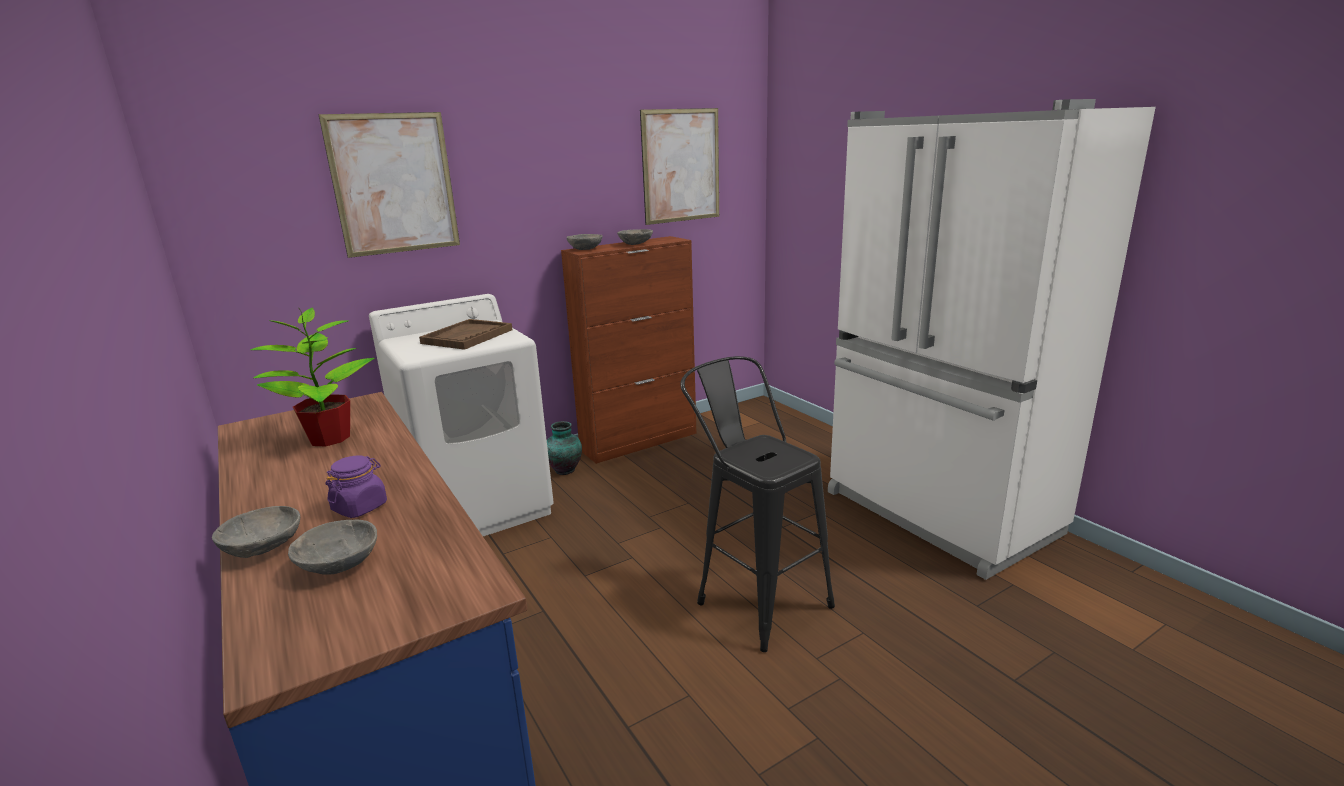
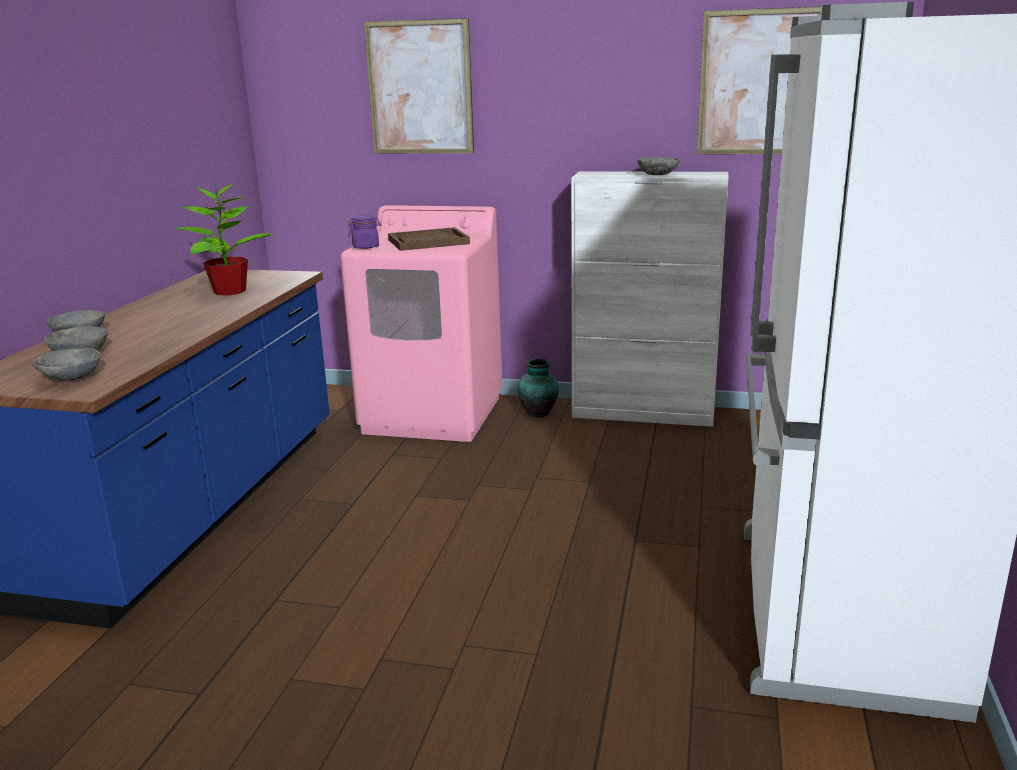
camera: 45 degrees right, 0 degrees up
(360, 507) = (151, 332): purple jar -> purple jar (366, 247)
(479, 506) = (433, 415): white washing machine -> pink washing machine
(585, 249) = (596, 173): grey bowl -> grey bowl (70, 379)
(640, 441) = (644, 413): brown cabinet -> white cabinet
(755, 598) = (502, 578): black stool -> none

